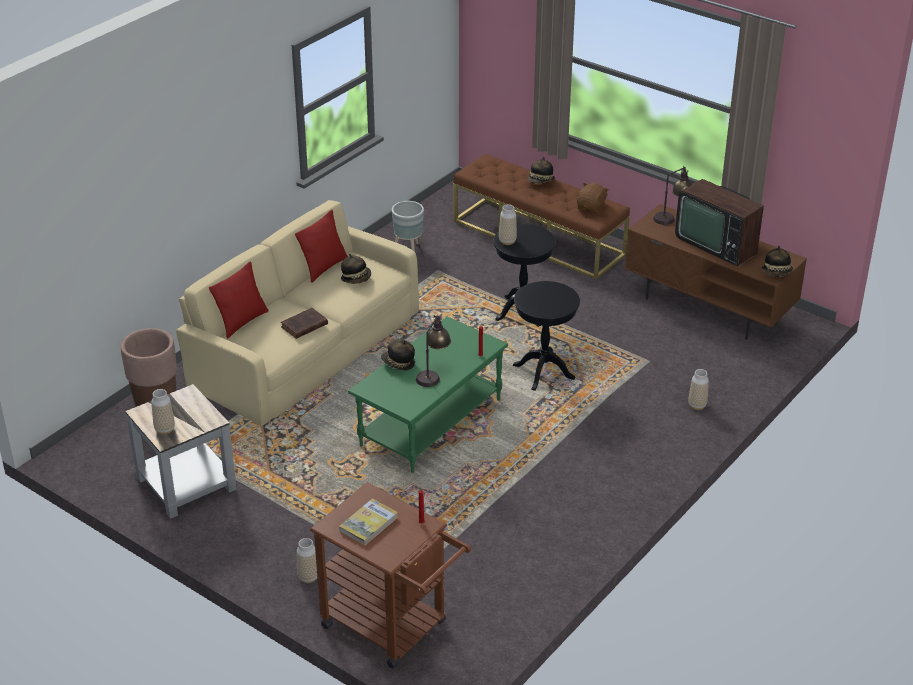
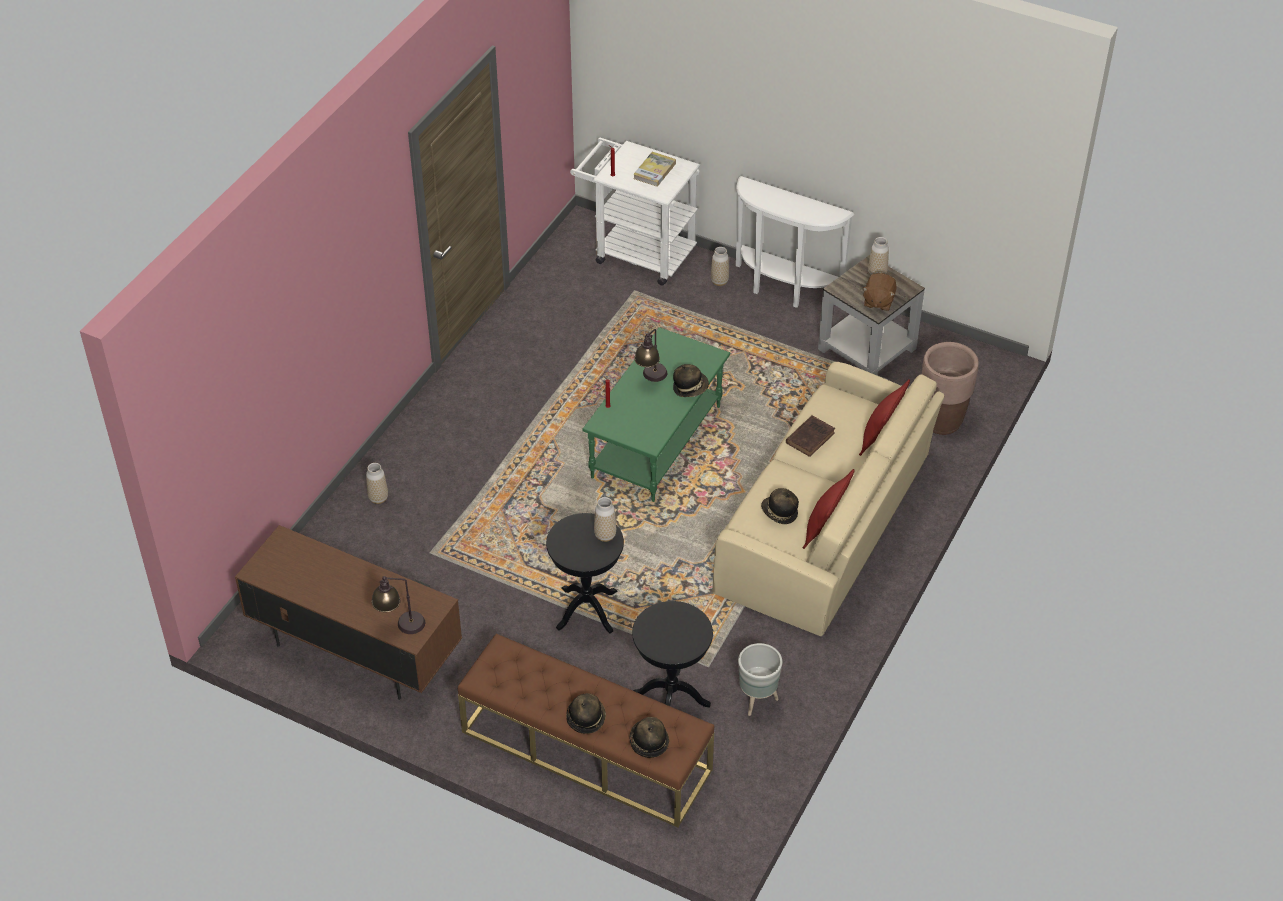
camera: 170 degrees right, 10 degrees up
(241, 558) = (783, 290): none -> white console table
(392, 628) = (637, 252): brown cart -> white cart
(543, 372) = (548, 521): black side table -> black side table (671, 699)
(591, 208) = (509, 673): brown plush toy -> brown plush toy (878, 301)
(717, 242) = (343, 588): television -> none
(777, 272) = (276, 545): hat -> hat (648, 742)

